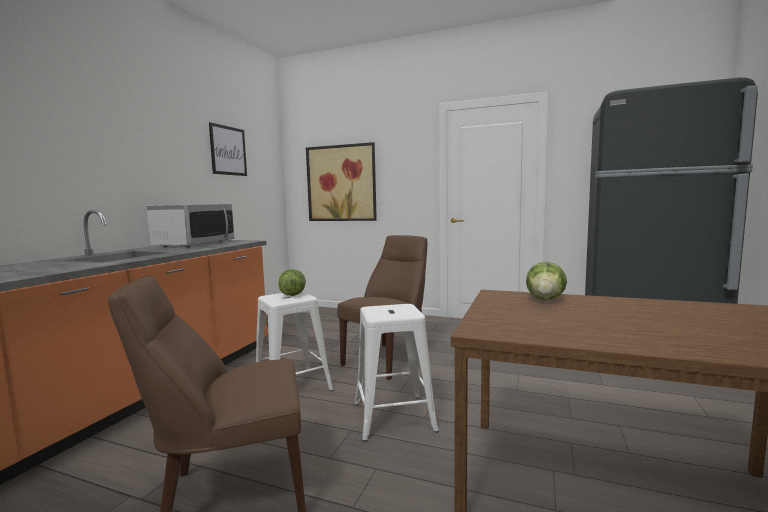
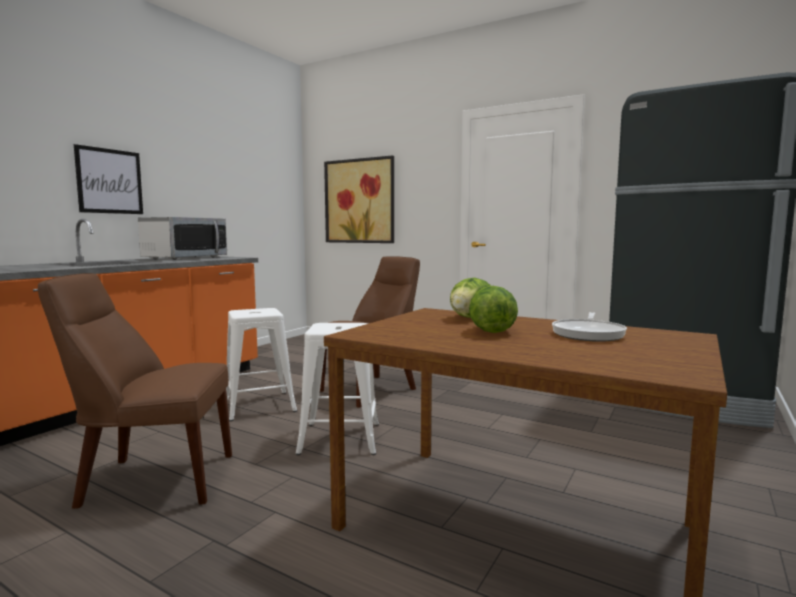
camera: 10 degrees right, 0 degrees up
(228, 150) = (235, 164): picture -> picture (110, 181)
(292, 294) = (262, 310): lettuce -> lettuce (491, 331)
(682, 313) = (588, 334): none -> frying pan

